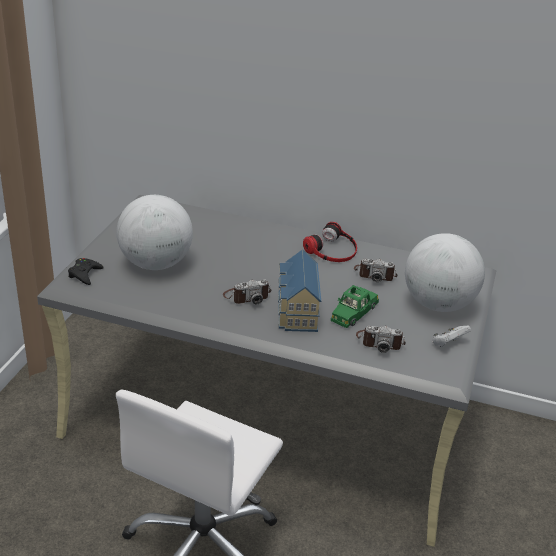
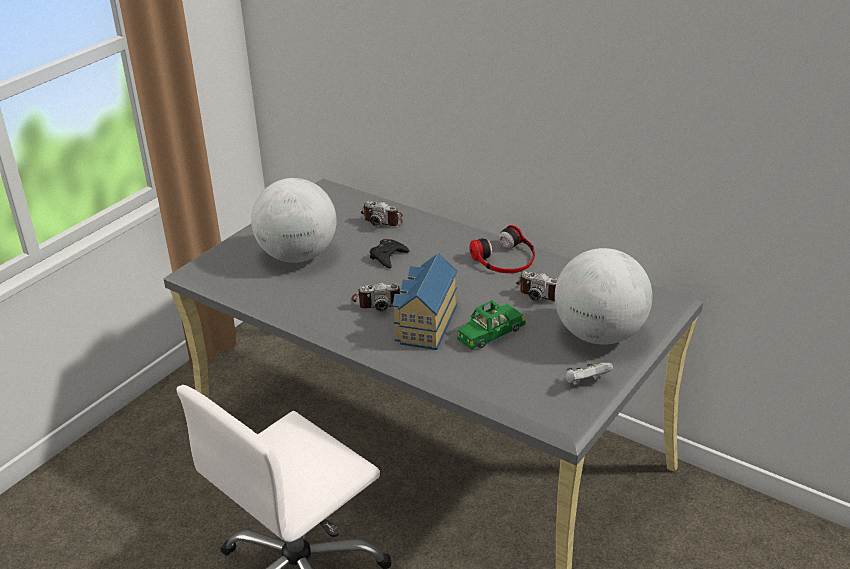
camera: 20 degrees right, 0 degrees up
(85, 274) = (219, 260): black game controller -> black game controller (388, 257)
(380, 341) = (504, 370): camera -> camera (383, 219)

